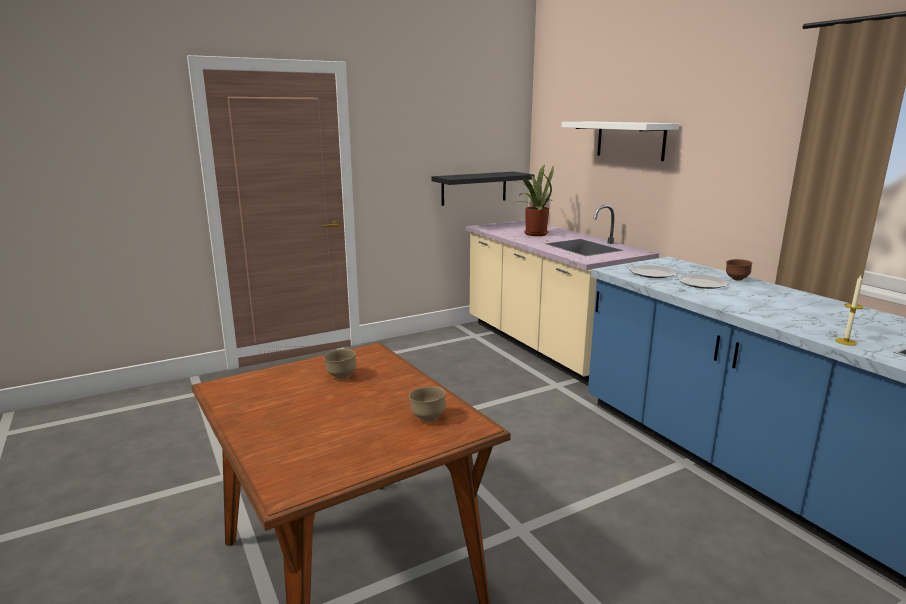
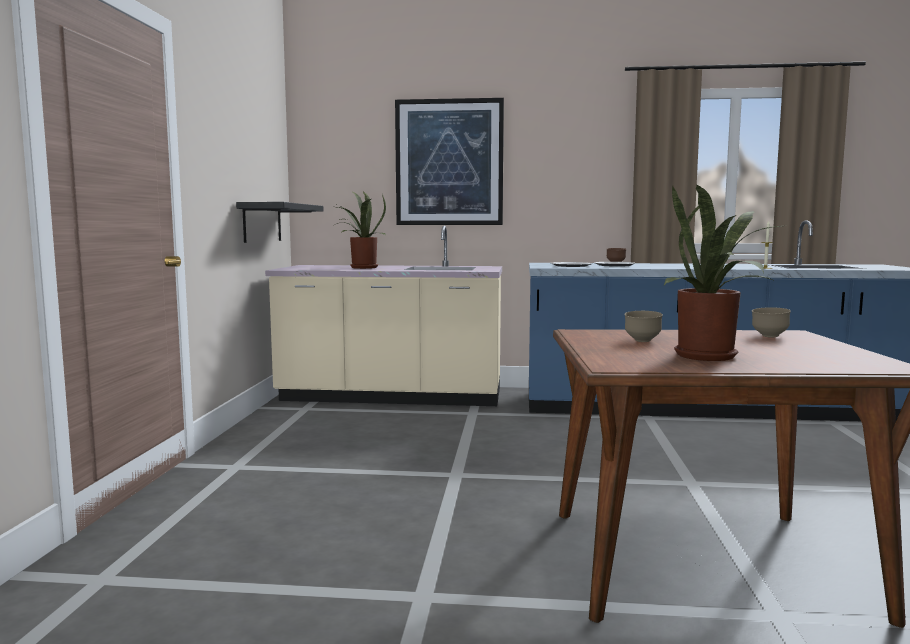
camera: 55 degrees left, 10 degrees down
(282, 409) = (711, 357): none -> potted plant
(630, 140) = (449, 162): white shelf -> picture

